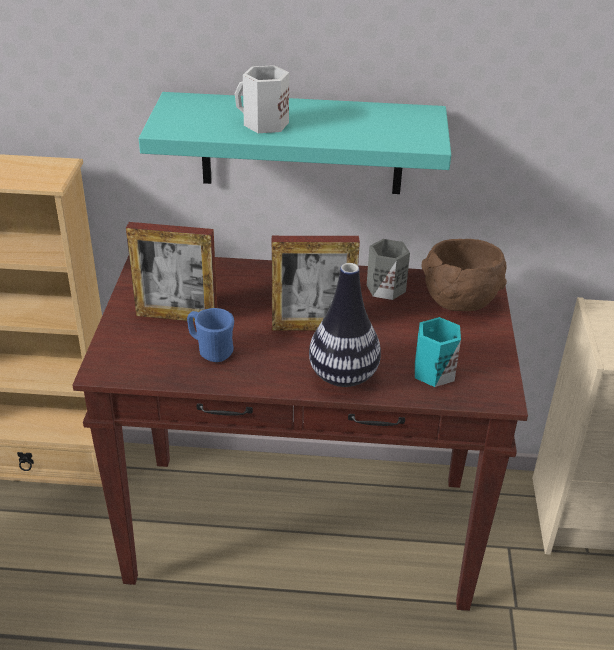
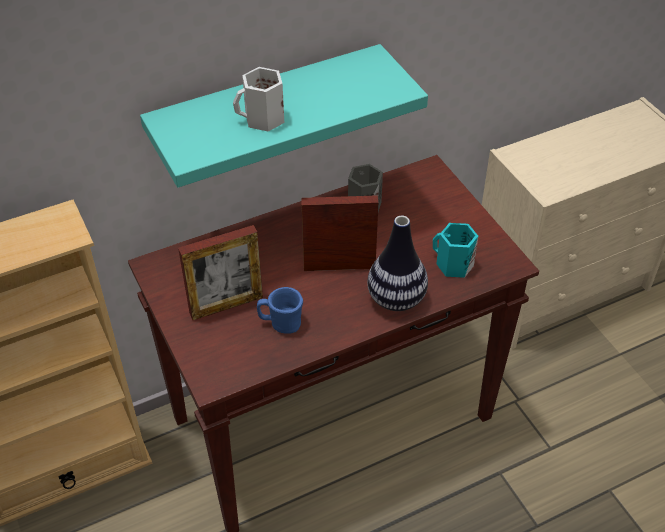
camera: 30 degrees left, 10 degrees up
(312, 327) = (339, 266): picture frame -> picture frame turned 150 degrees counterclockwise
(460, 302) = (427, 194): brown bowl -> none

